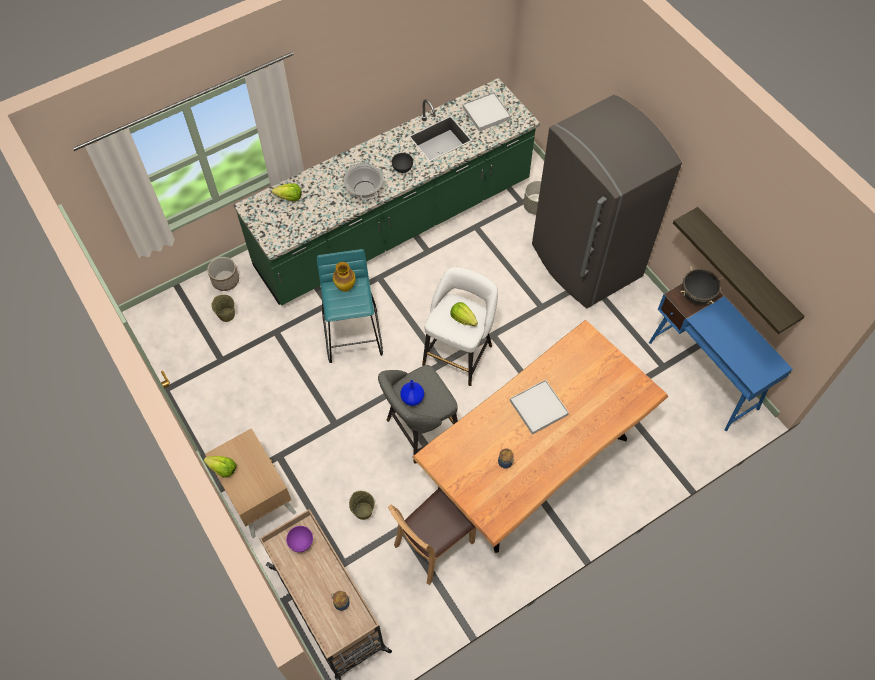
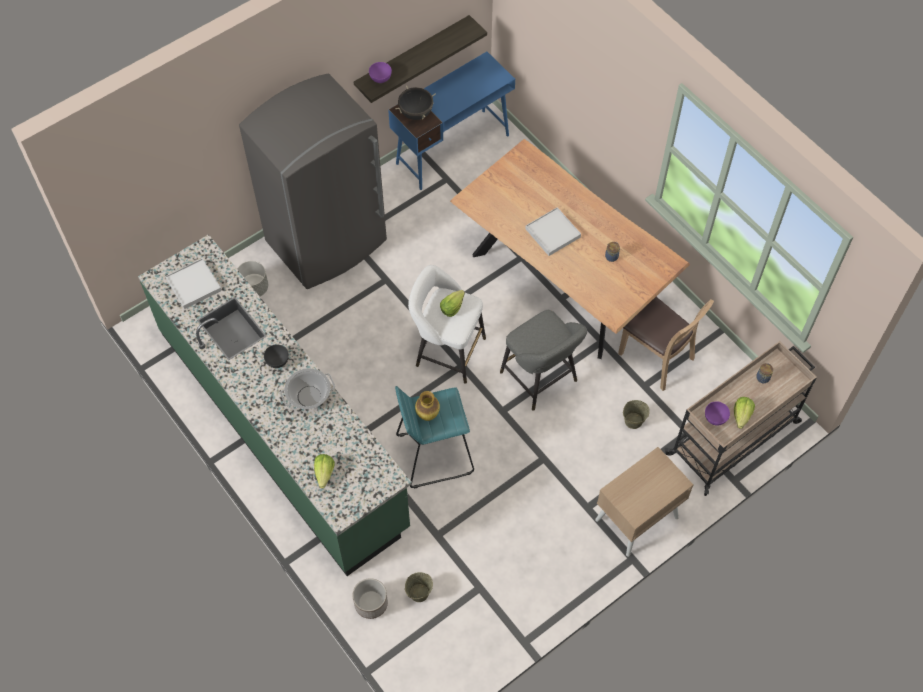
camera: 95 degrees left, 0 degrees up
(222, 469) = (649, 508): lettuce -> lettuce (741, 415)
(412, 398) = (548, 345): blue vase -> none
(702, 229) = (380, 78): none -> purple bowl

